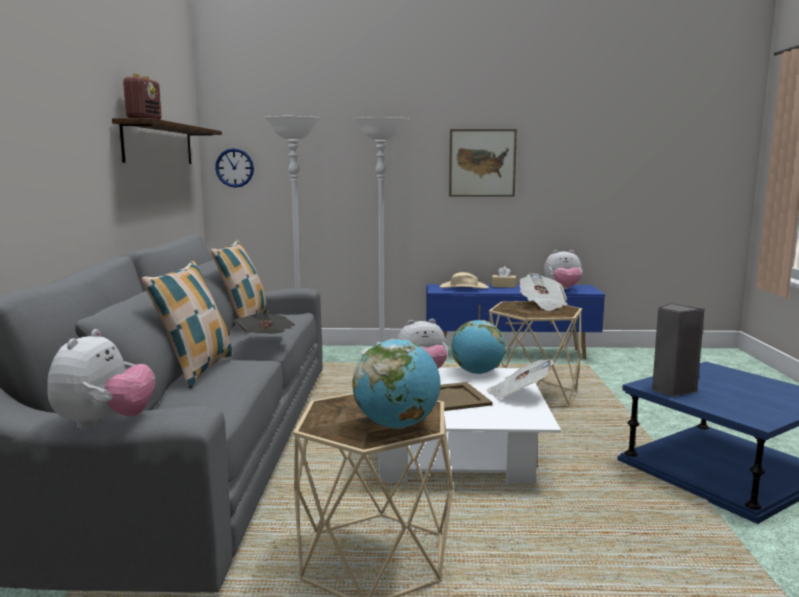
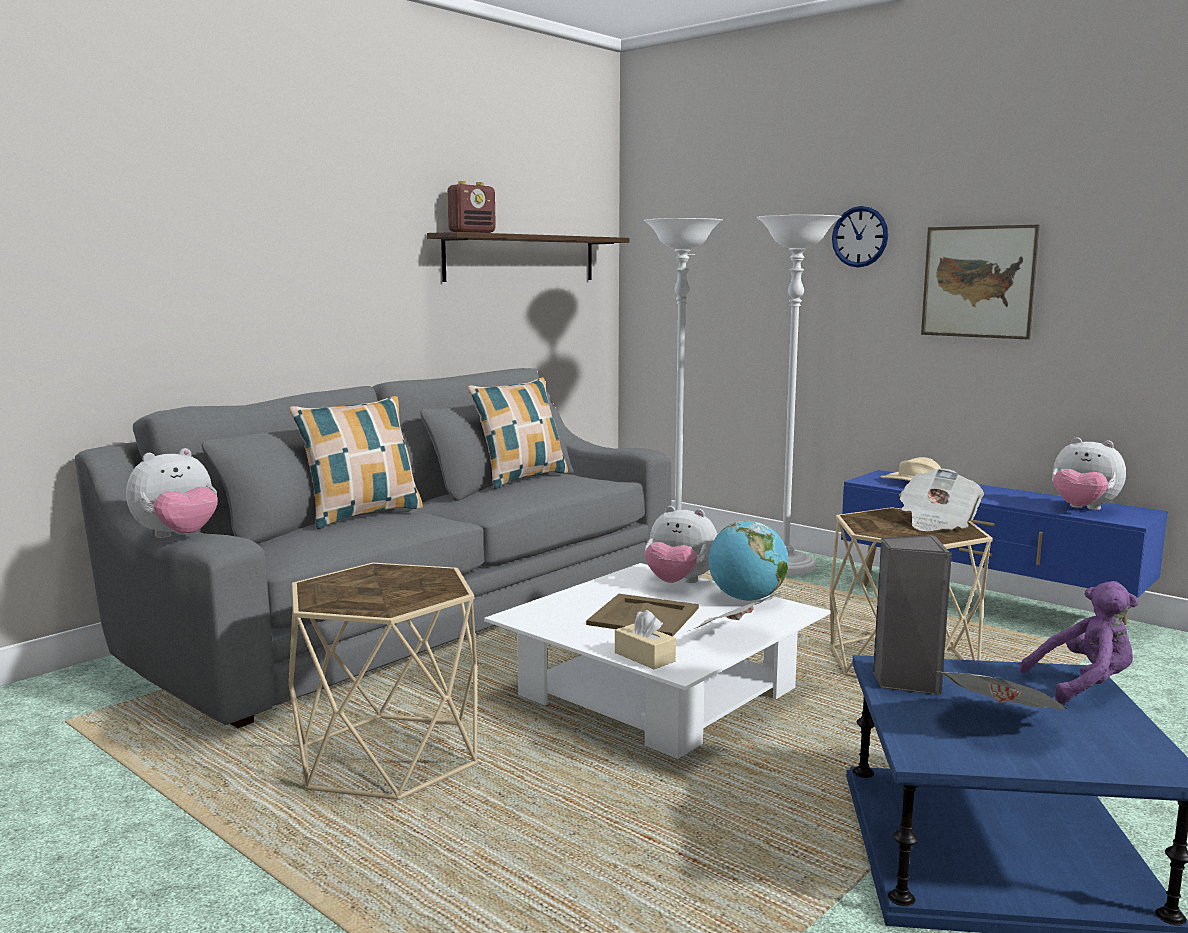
camera: 40 degrees right, 0 degrees up
(234, 168) = (652, 285): wall clock -> wall clock (860, 236)
(266, 340) = (491, 501): newspaper -> newspaper (1000, 723)
(397, 425) = (373, 601): globe -> none
(503, 286) = (991, 489): beige tissue box -> beige tissue box (644, 657)
(724, 371) = (1083, 686): none -> purple plush toy

